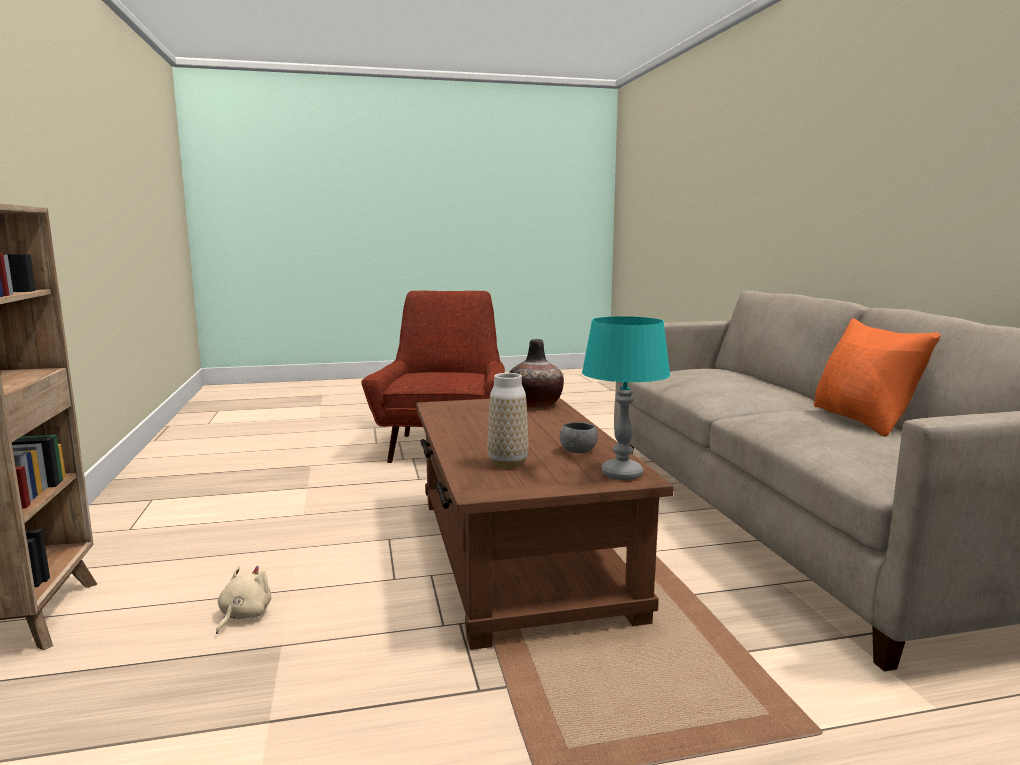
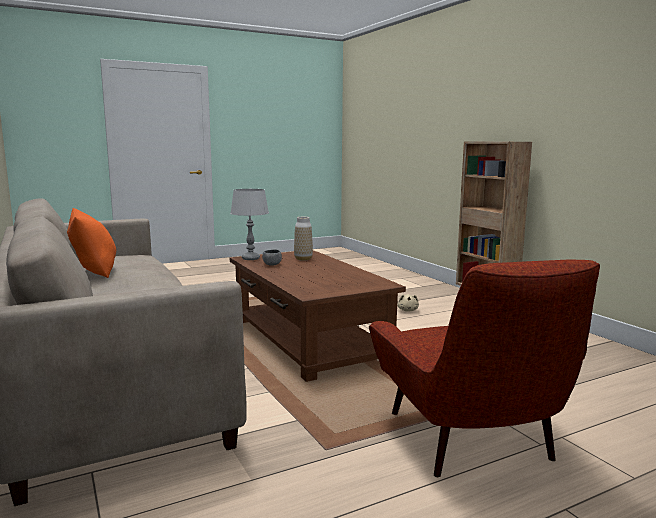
camera: 165 degrees right, 0 degrees up
(535, 405) = (313, 289): vase -> none
(622, 474) = (250, 258): turquoise table lamp -> grey table lamp

